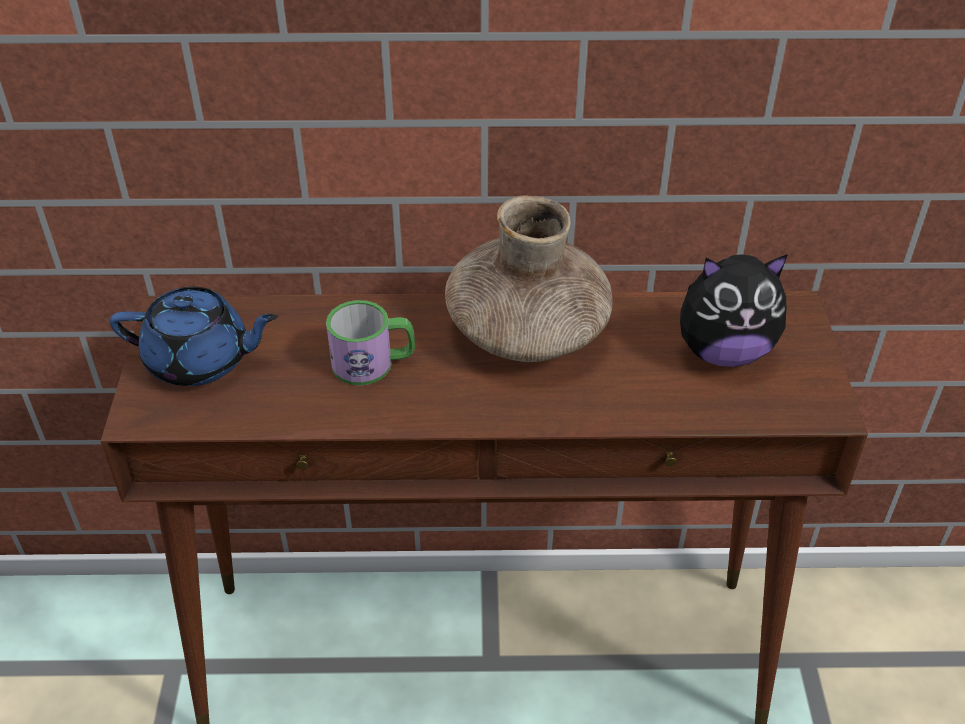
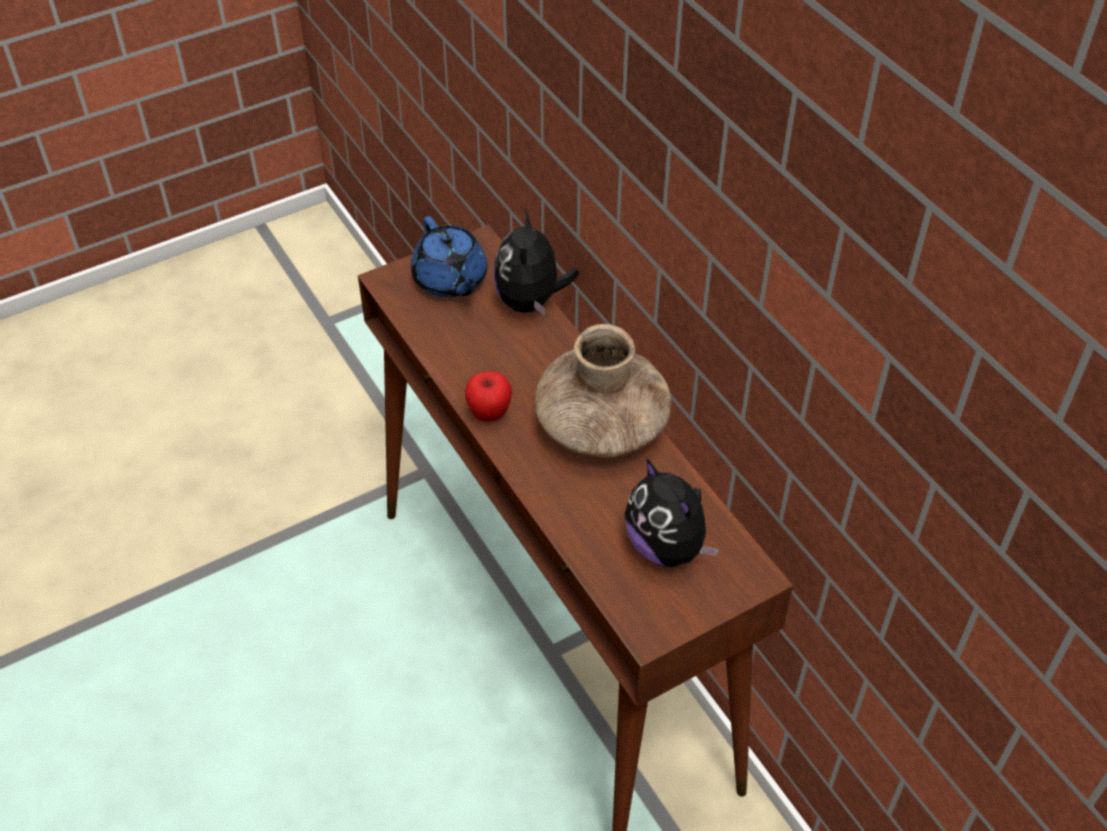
camera: 60 degrees right, 5 degrees up
(301, 310) = (531, 301): none -> plush toy
(373, 363) = (508, 361): mug -> none
(440, 411) = (489, 414): none -> apple

